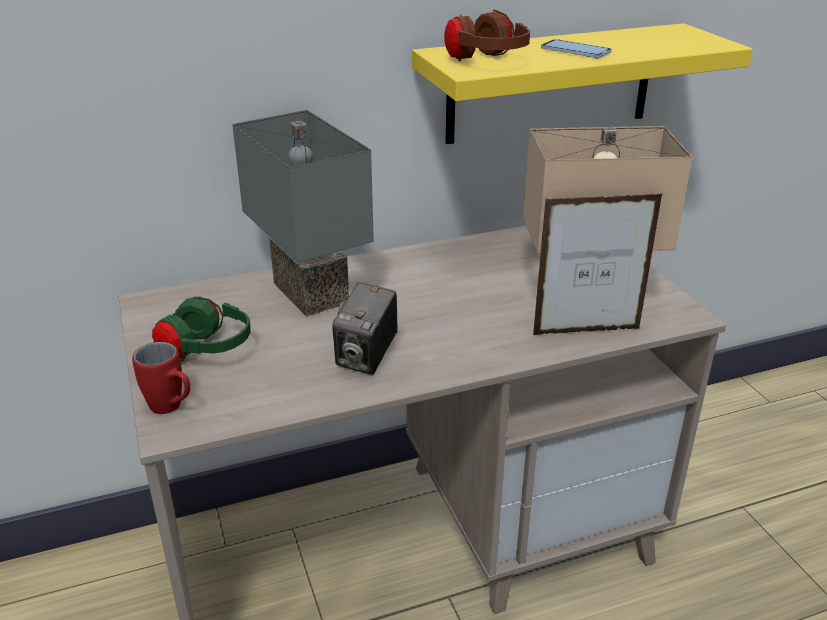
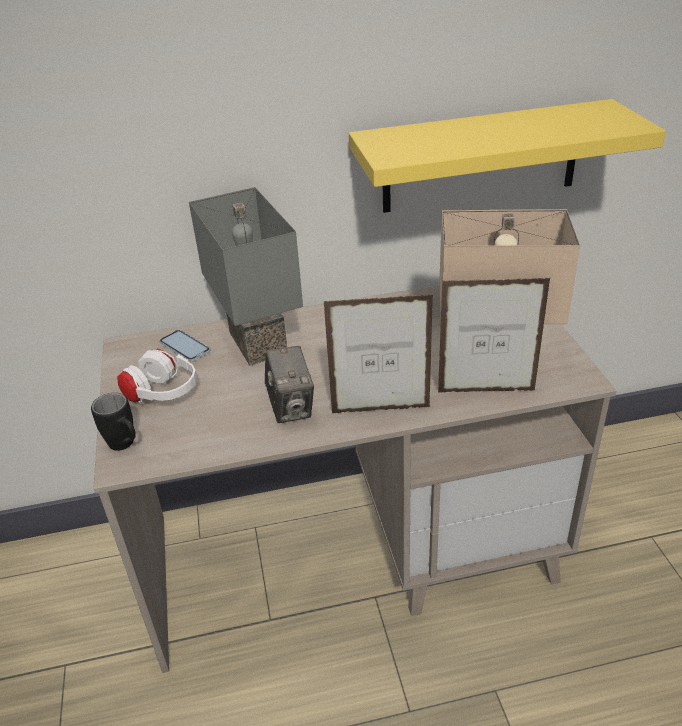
camera: 10 degrees right, 5 degrees up
(172, 408) = (126, 446): red mug -> black mug
(206, 351) = (162, 395): green headphones -> white headphones
(367, 357) = (291, 407): camera -> camera turned 45 degrees counterclockwise
(473, 355) = (381, 410): none -> picture frame
(486, 62) = (408, 148): brown headphones -> none
(575, 51) = (494, 134): phone -> phone (184, 347)

